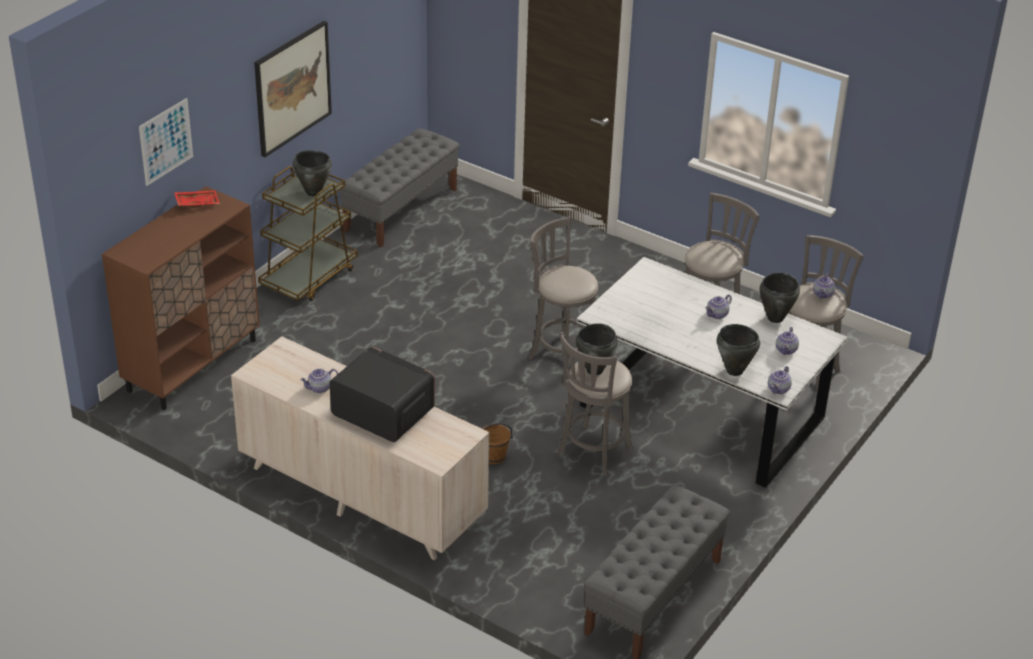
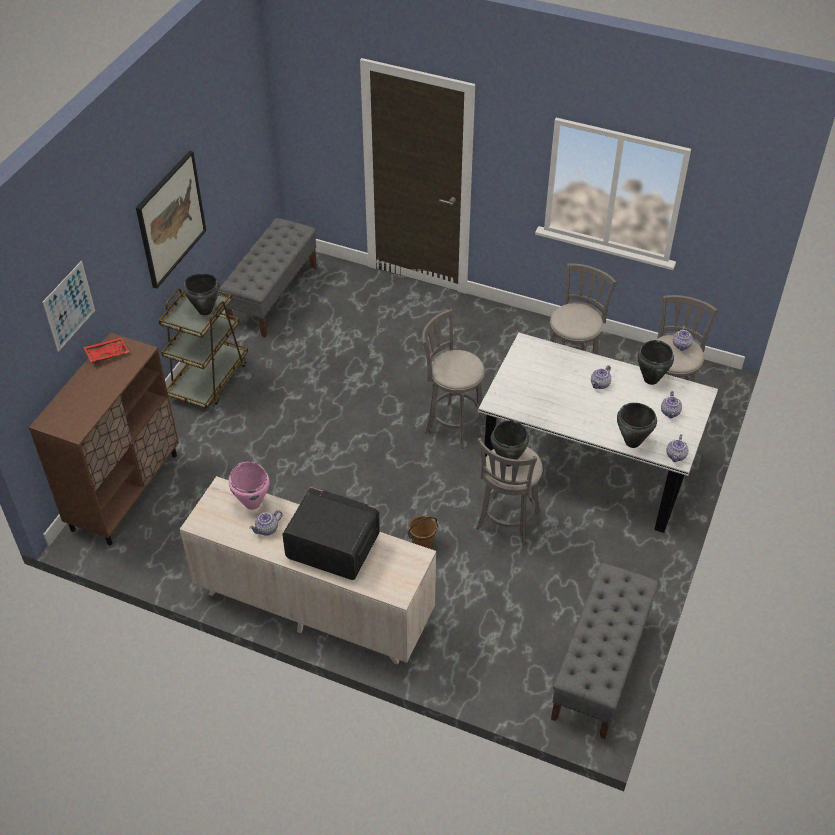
camera: 10 degrees left, 10 degrees up
(312, 364) = (252, 503): none -> pink cooking pot

